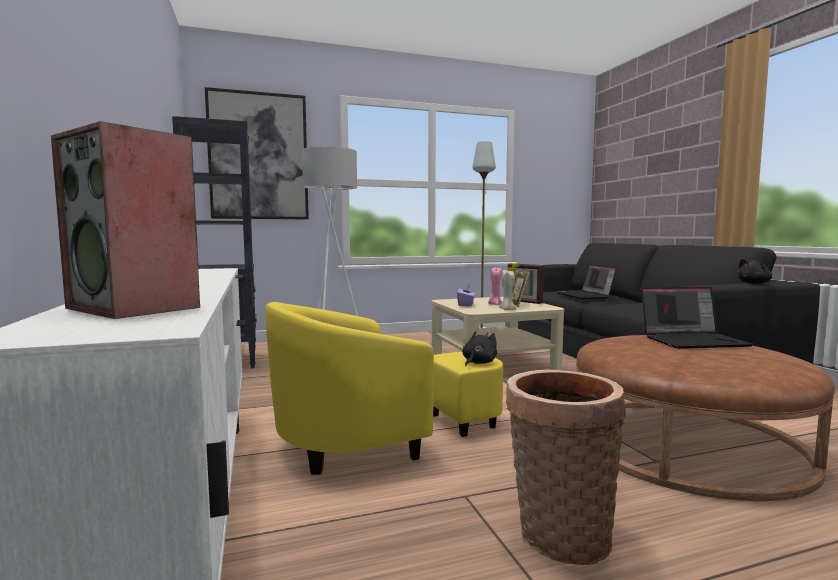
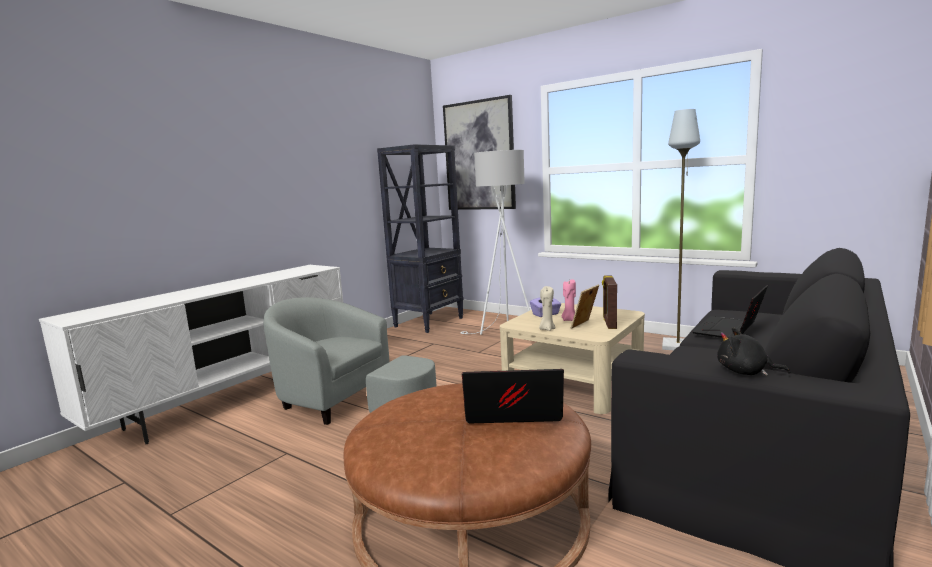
camera: 55 degrees right, 5 degrees up
(136, 308) = (131, 305): speaker -> none
(378, 438) = (348, 404): yellow armchair -> grey armchair
(478, 363) = (398, 371): black plush toy -> none
(558, 534) = (255, 493): basket -> none
(693, 341) = (511, 414): laptop -> laptop turned 135 degrees clockwise

